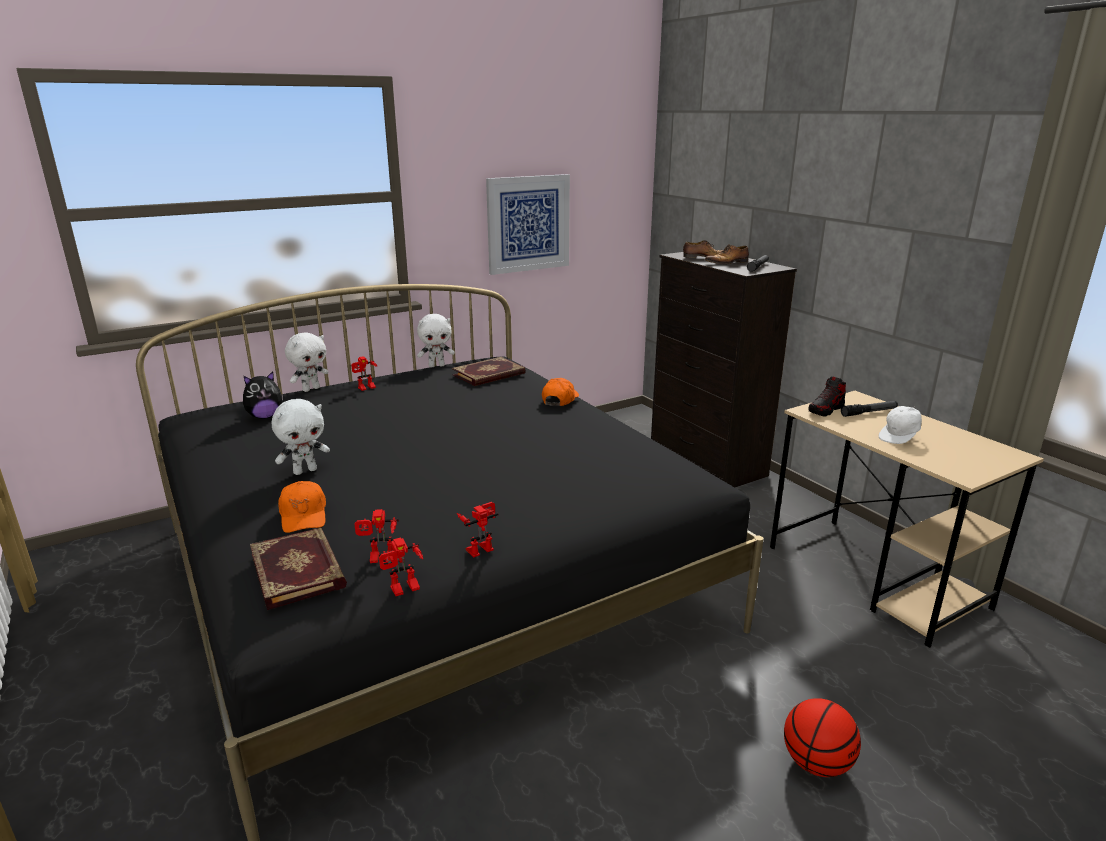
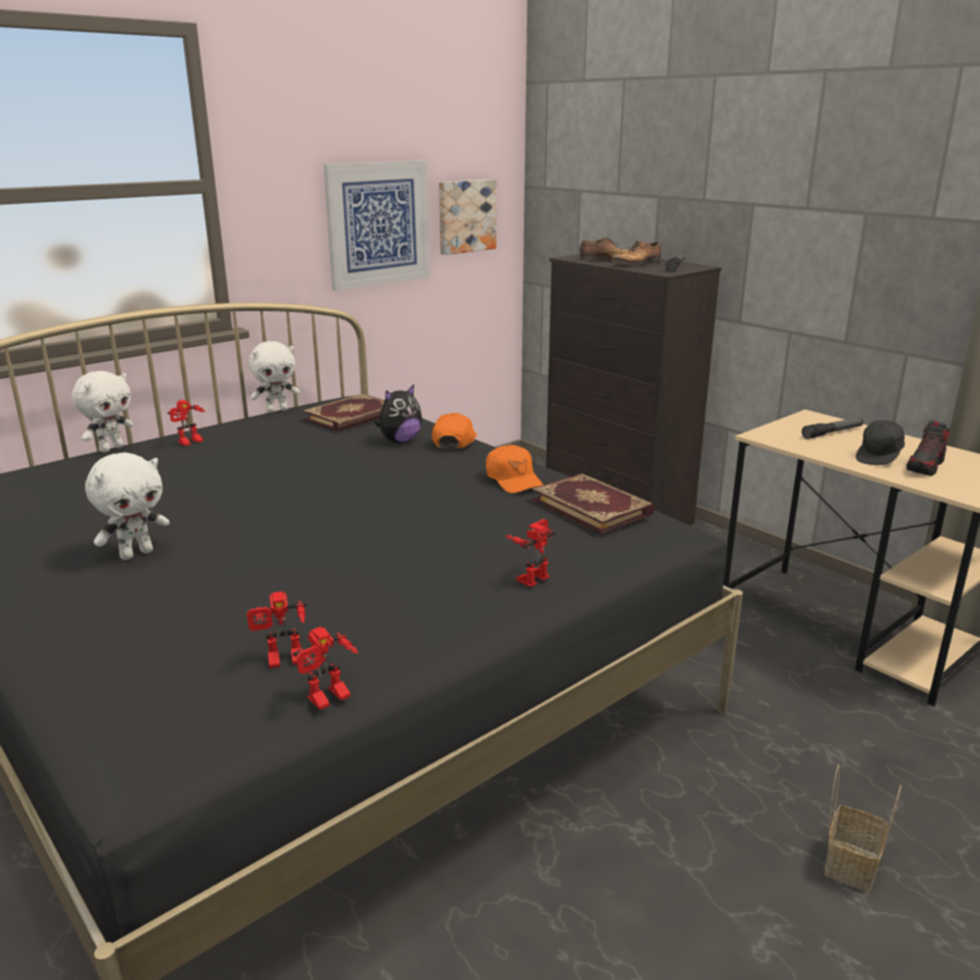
camera: 10 degrees left, 0 degrees up
(265, 416) = (55, 487): plush toy -> plush toy (400, 441)
(299, 570) = (169, 688): book -> book (593, 507)
(304, 515) = (153, 613): orange cap -> orange cap (513, 480)
(479, 547) = (415, 633): toy robot -> toy robot (531, 576)
(601, 217) = (465, 216): none -> picture
(816, 763) = (850, 862): basketball -> basket
(826, 410) = (783, 433): shoe -> shoe (925, 467)
(900, 437) = (879, 457): white cap -> black cap

